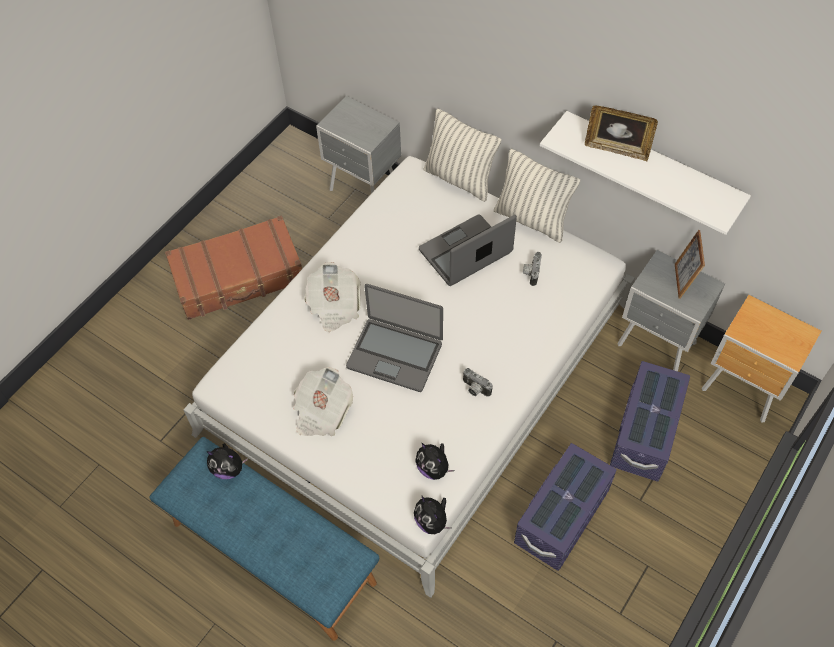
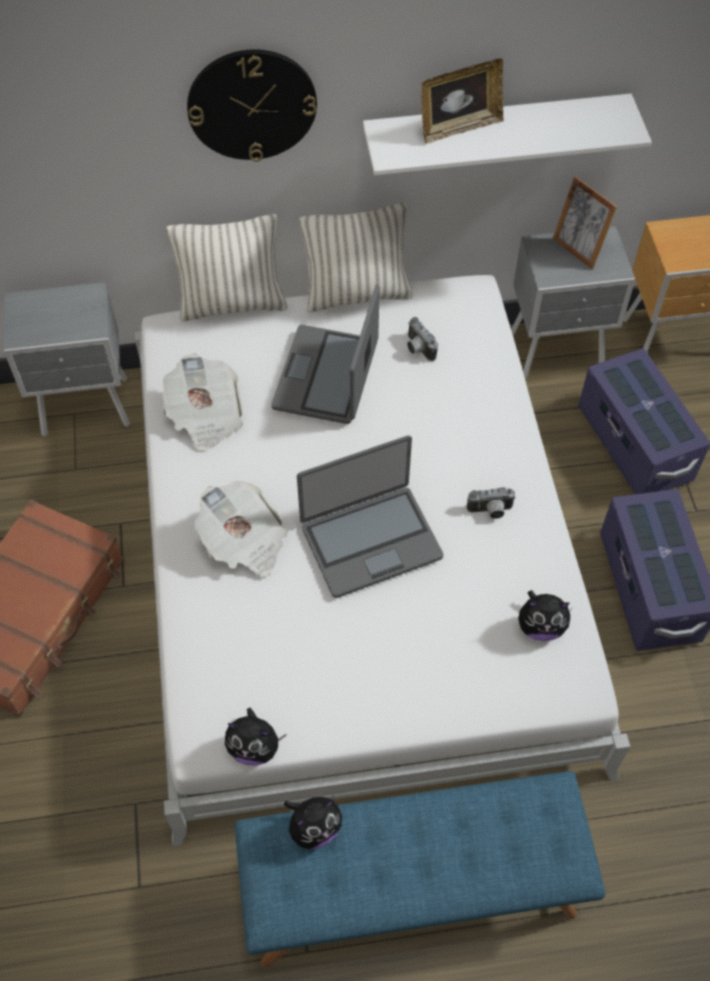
camera: 45 degrees left, 0 degrees up
(322, 412) = (358, 669): newspaper -> newspaper (205, 416)
(432, 521) = (599, 682): plush toy -> plush toy (254, 747)
(502, 63) = (252, 105): none -> wall clock

